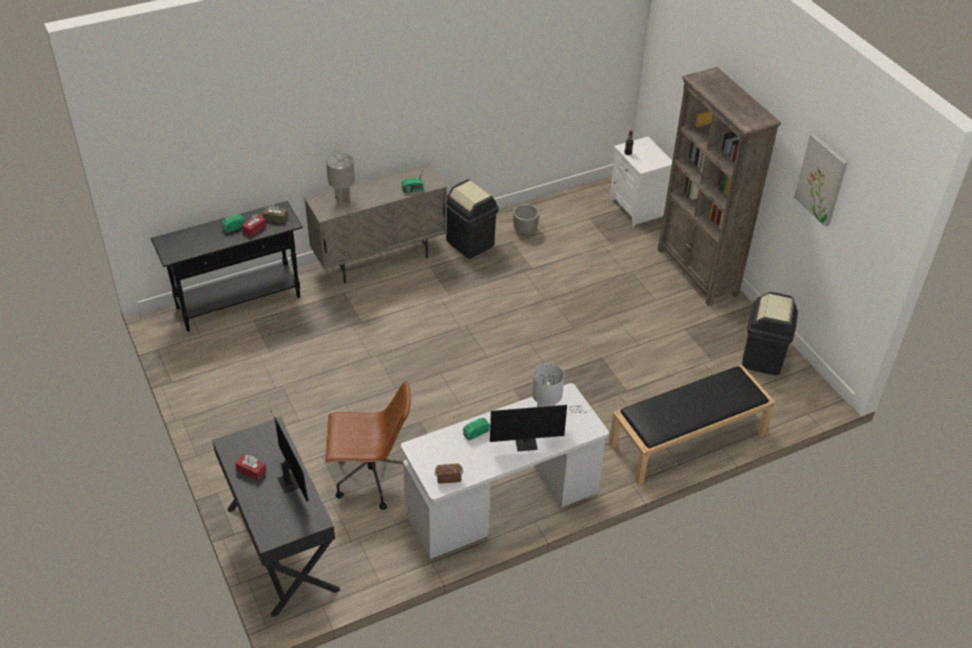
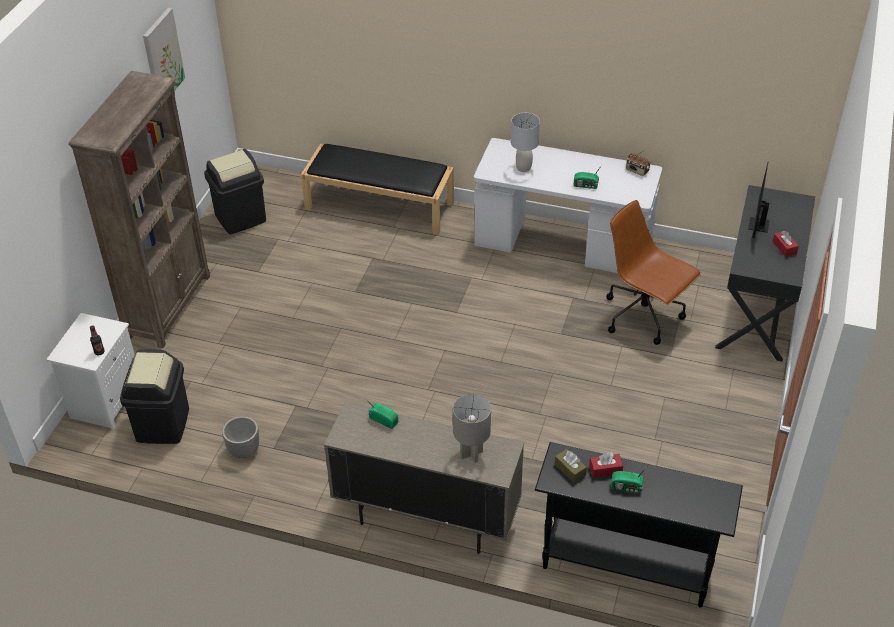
camera: 135 degrees left, 0 degrees up
(470, 243) = (313, 474): black trash can -> black trash can (162, 425)
(530, 443) = (554, 160): monitor -> none

